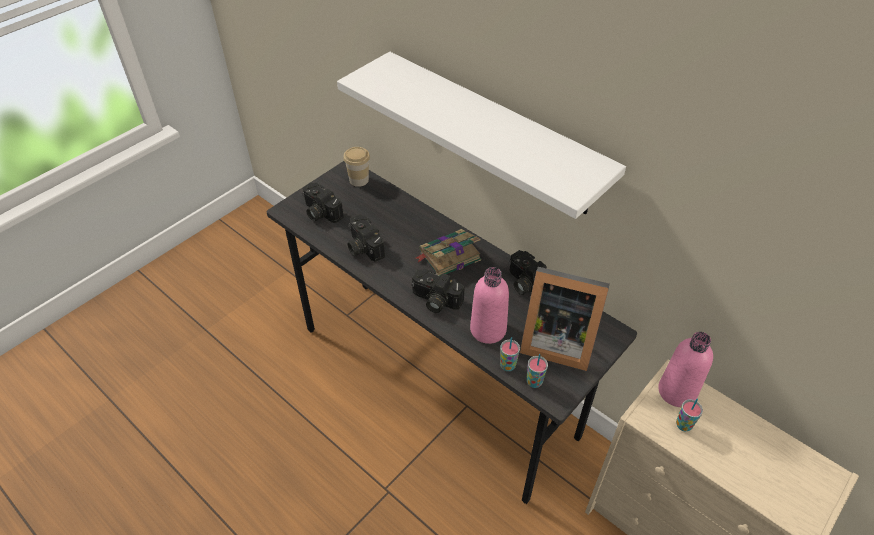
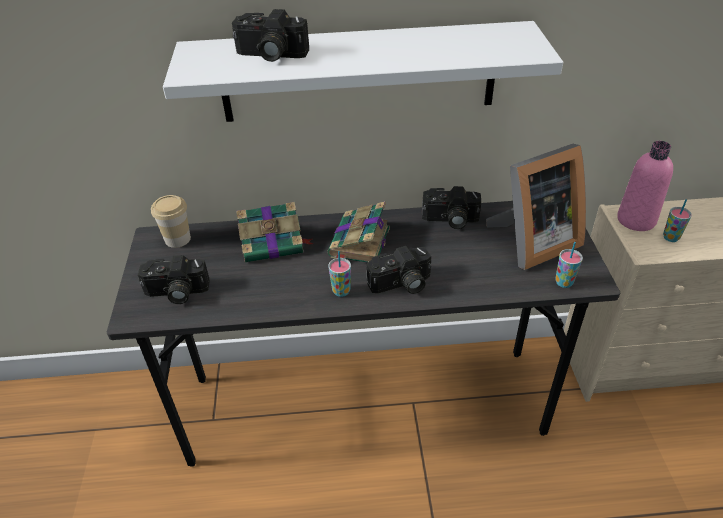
camera: 45 degrees left, 5 degrees down
(362, 247) = (268, 291): camera -> camera (270, 55)
(402, 220) = (273, 243): none -> book
(488, 329) = (475, 273): pink bottle -> none
(507, 366) = (529, 287): cup -> cup (341, 291)

